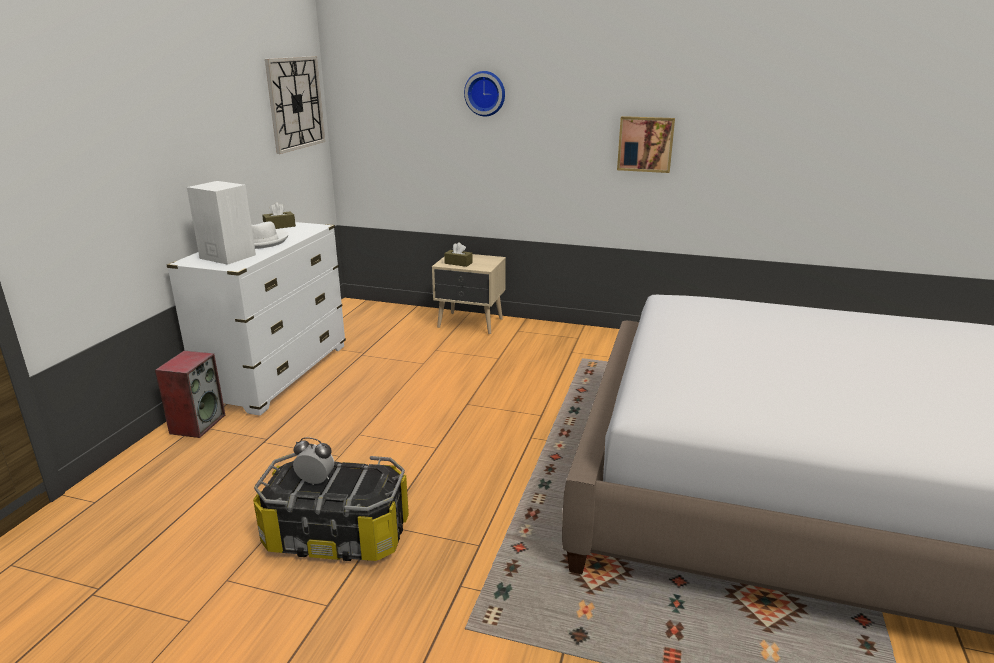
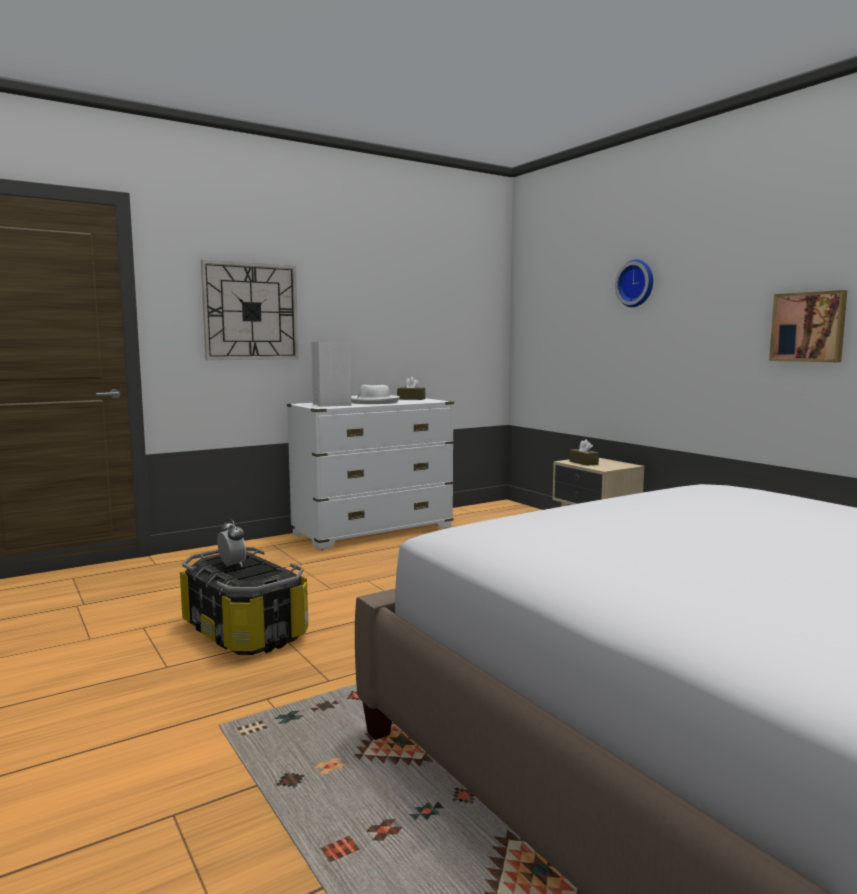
camera: 40 degrees right, 15 degrees down
(197, 424) = (276, 544): speaker -> none
(295, 103) = (468, 301): wall clock -> wall clock (251, 311)

